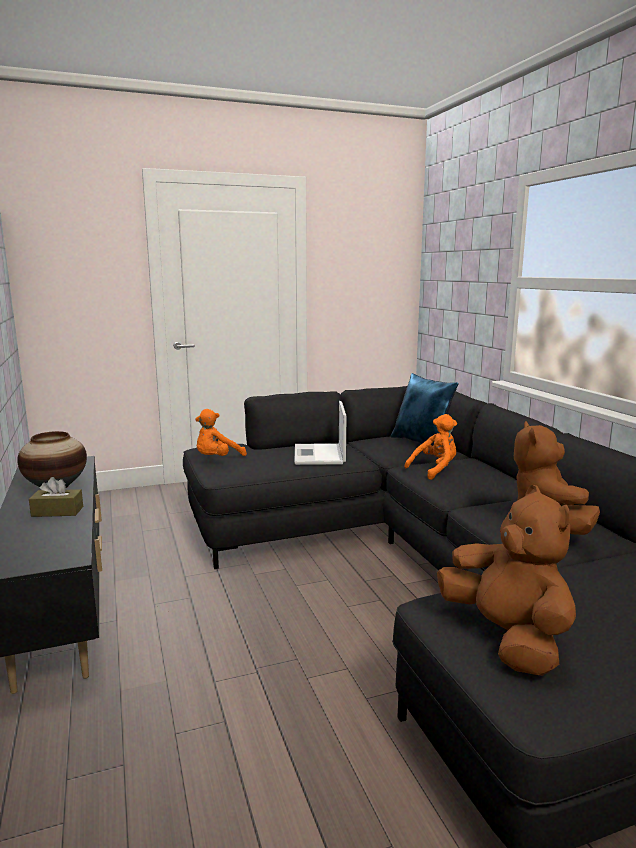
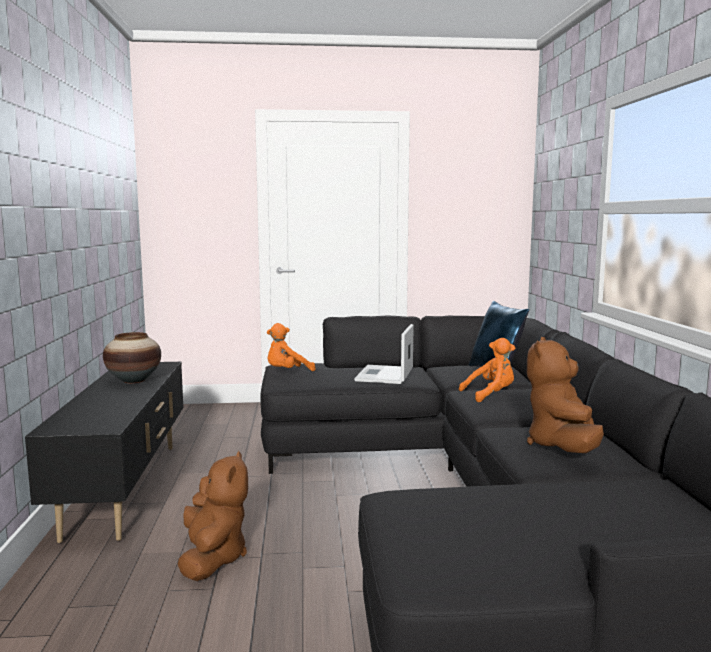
camera: 15 degrees right, 5 degrees down
(57, 511) = (122, 397): brown tissue box -> none
(506, 637) = (439, 526): brown plush toy -> brown plush toy (213, 558)

